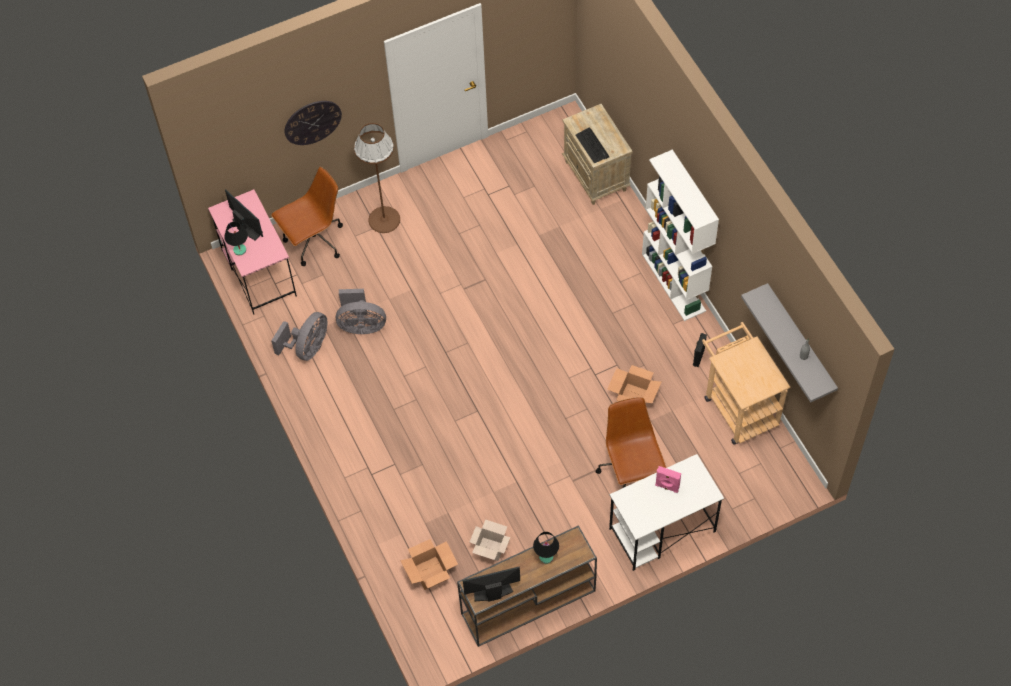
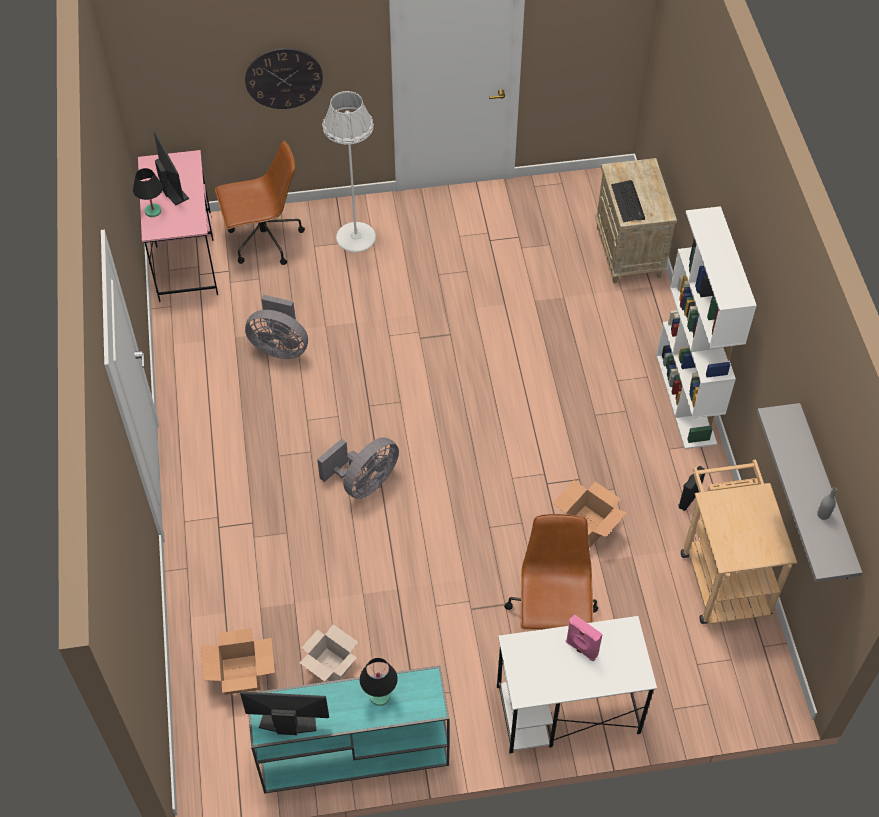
camera: 15 degrees right, 5 degrees down
(307, 348) = (205, 356): grey fan -> grey fan (364, 482)
(384, 219) = (355, 237): brown floor lamp -> white floor lamp
(527, 603) = (351, 754): brown console table -> turquoise console table

